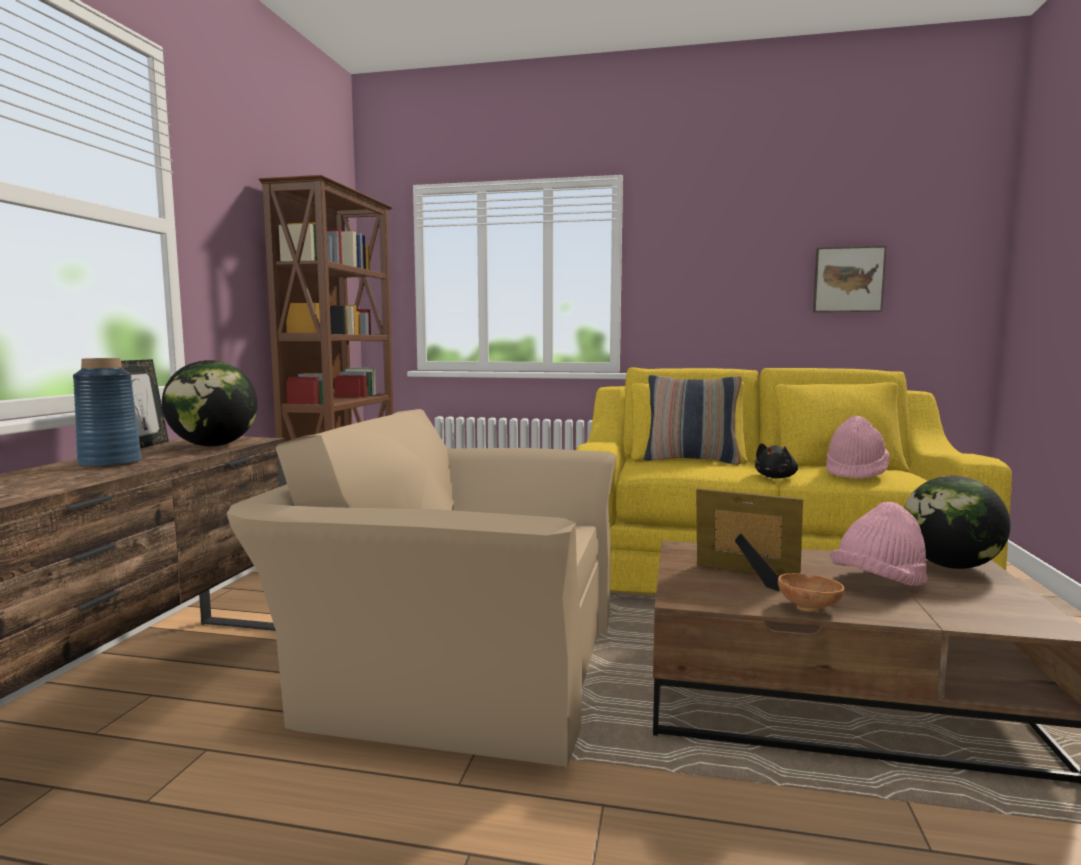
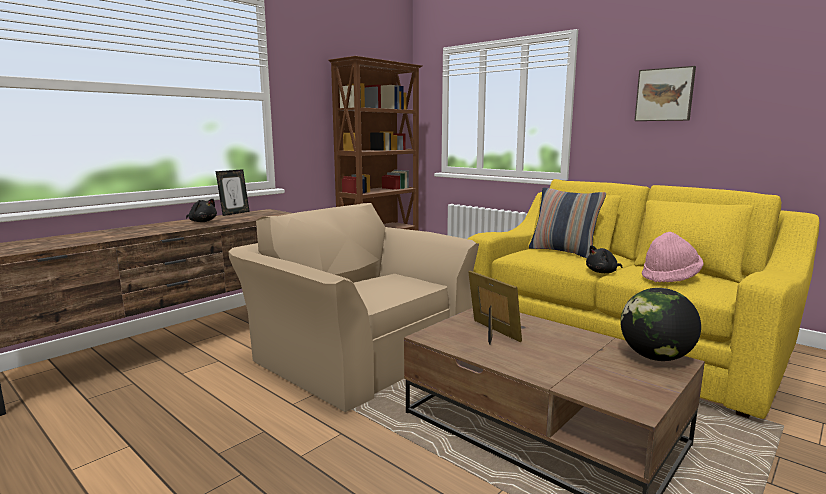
camera: 30 degrees right, 5 degrees up
(110, 463) = (202, 221): blue vase -> black plush toy
(213, 445) = (260, 216): globe -> none
(810, 607) = (490, 357): brown bowl -> none
(847, 280) = (763, 108): picture -> picture (664, 94)
(878, 583) = (569, 355): pink hat -> none

